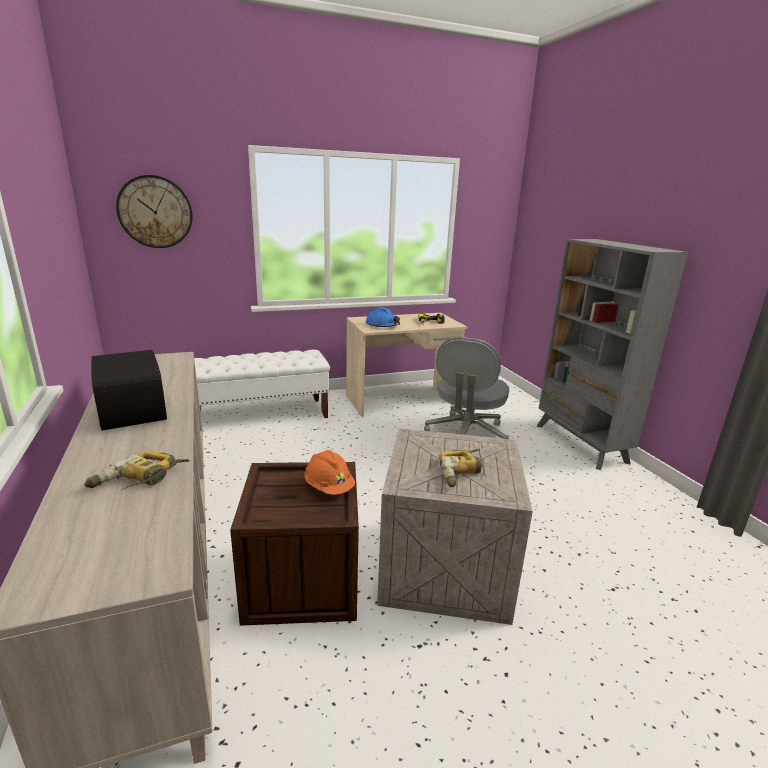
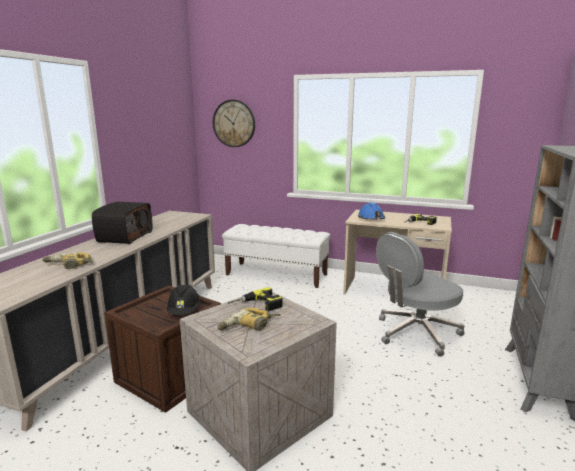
camera: 40 degrees right, 5 degrees down
(329, 488) = (184, 312): orange hard hat -> black hard hat
(427, 449) = (256, 305): none -> power drill

